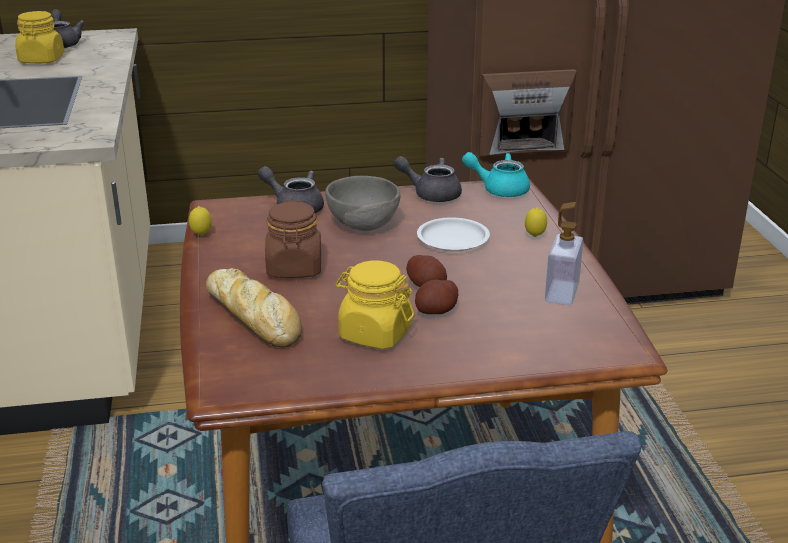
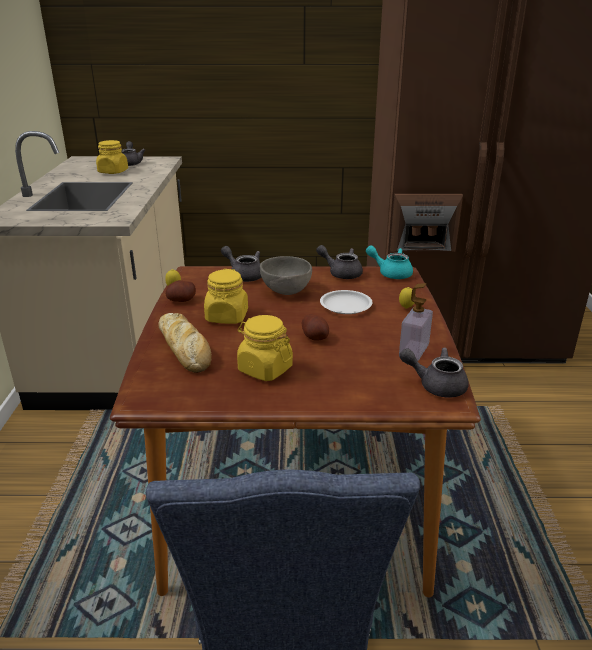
camera: 10 degrees right, 0 degrees up
(294, 268) = (227, 317): brown jar -> yellow jar
(436, 311) = (315, 356): potato -> potato (181, 300)
(602, 333) = (436, 385): none -> grey teapot

